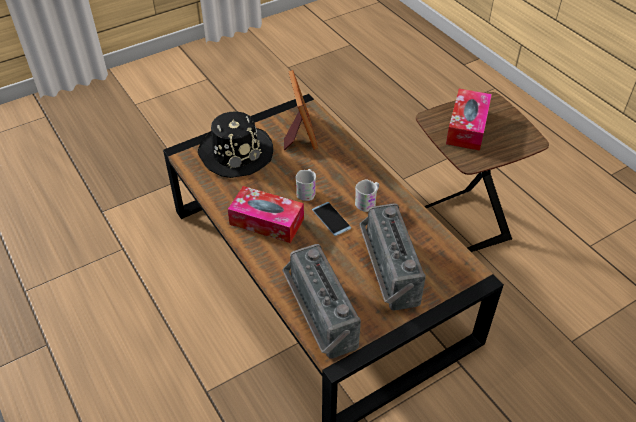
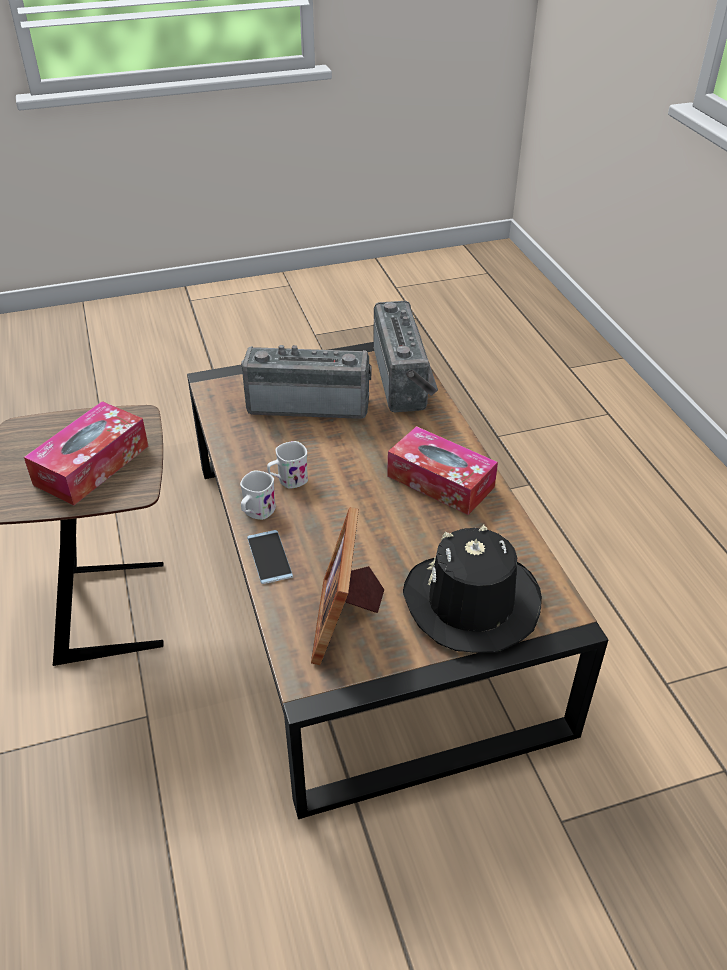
camera: 165 degrees left, 5 degrees down
(307, 191) = (369, 512): white mug -> white mug (256, 513)
(331, 219) = (349, 469): phone -> phone (269, 557)
(386, 272) = (309, 403): radio -> radio turned 90 degrees counterclockwise

